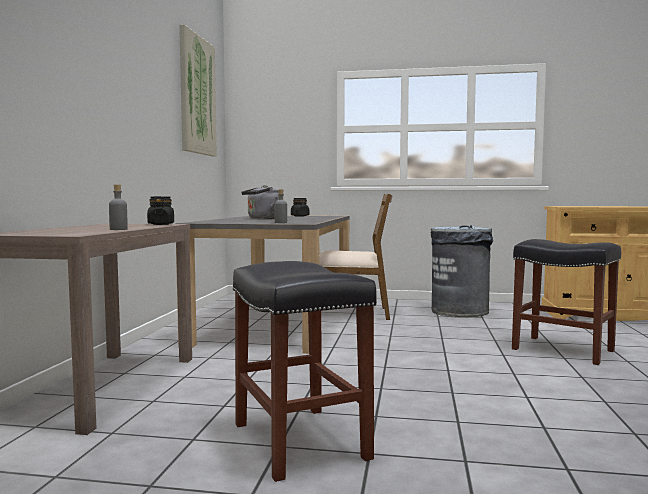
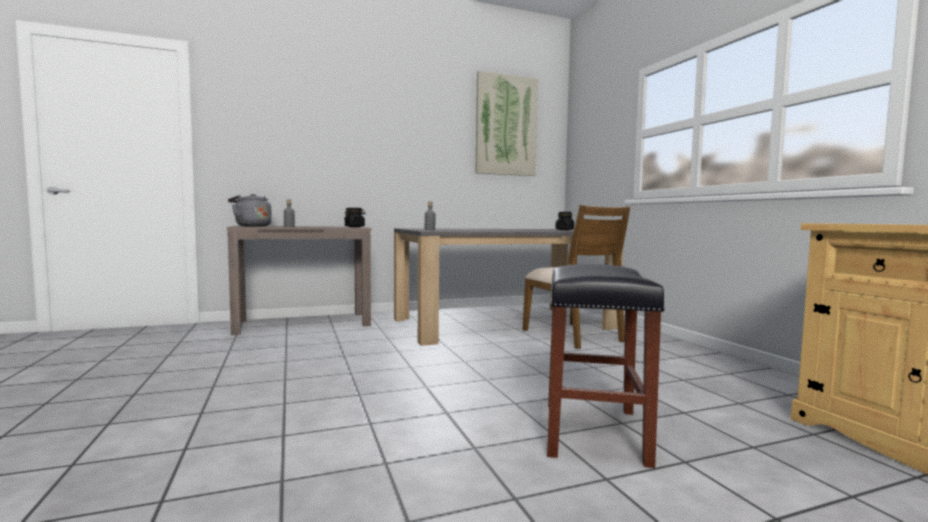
camera: 60 degrees right, 0 degrees up
(263, 219) = (488, 229): grey kettle -> grey kettle (251, 226)
(298, 440) = (232, 368): black stool -> none
(460, 312) = (686, 368): grey trash can -> none

